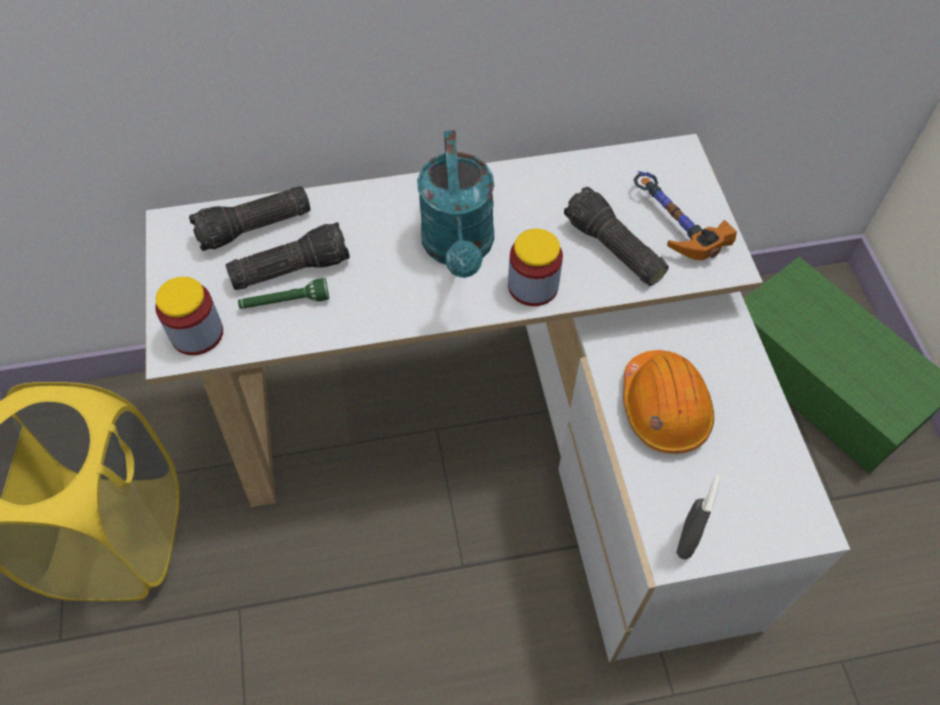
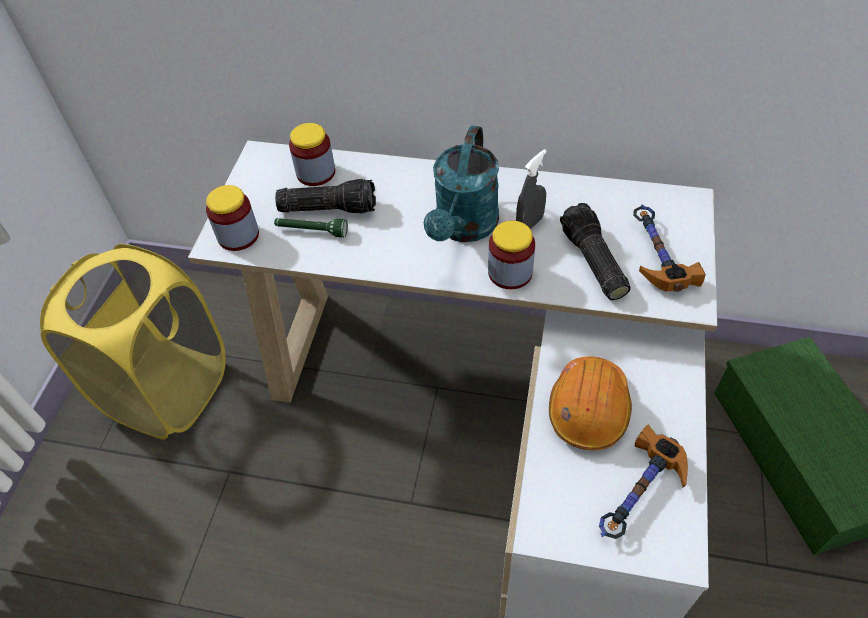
camera: 25 degrees right, 5 degrees down
(254, 229) = (316, 172): flashlight -> jar
(687, 539) = (558, 524): grey spray bottle -> grey spray bottle (529, 224)
(749, 481) = (638, 495): none -> hammer

